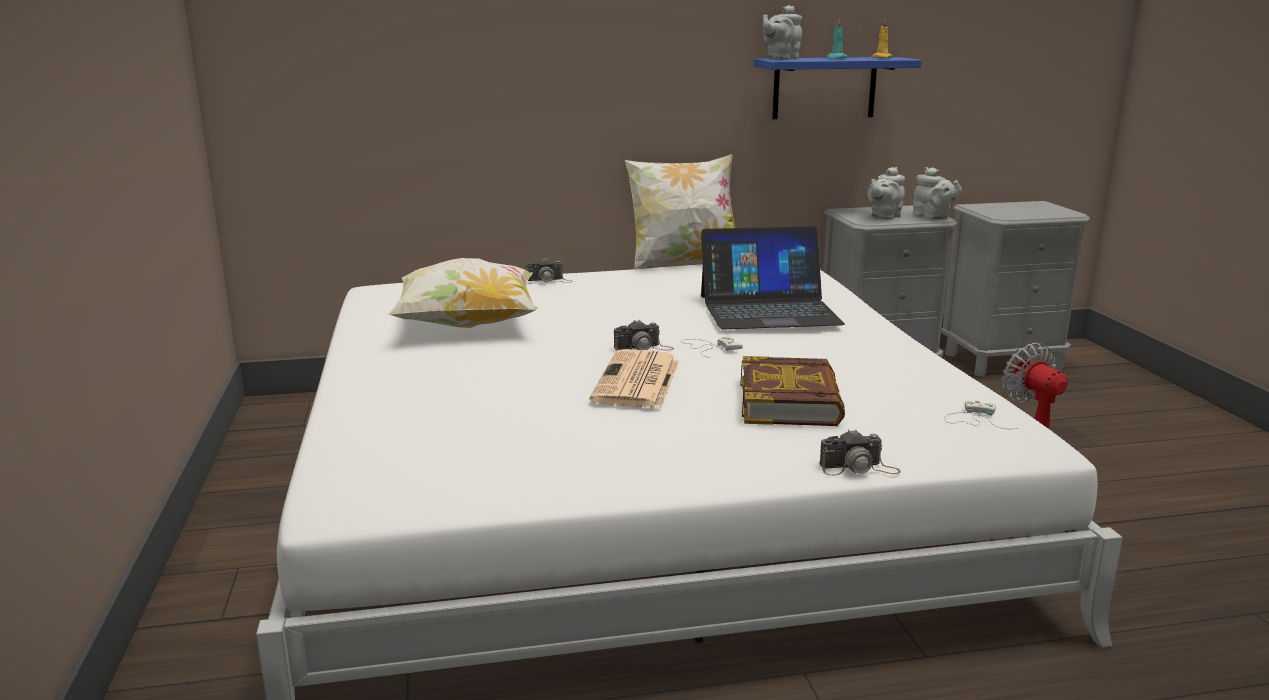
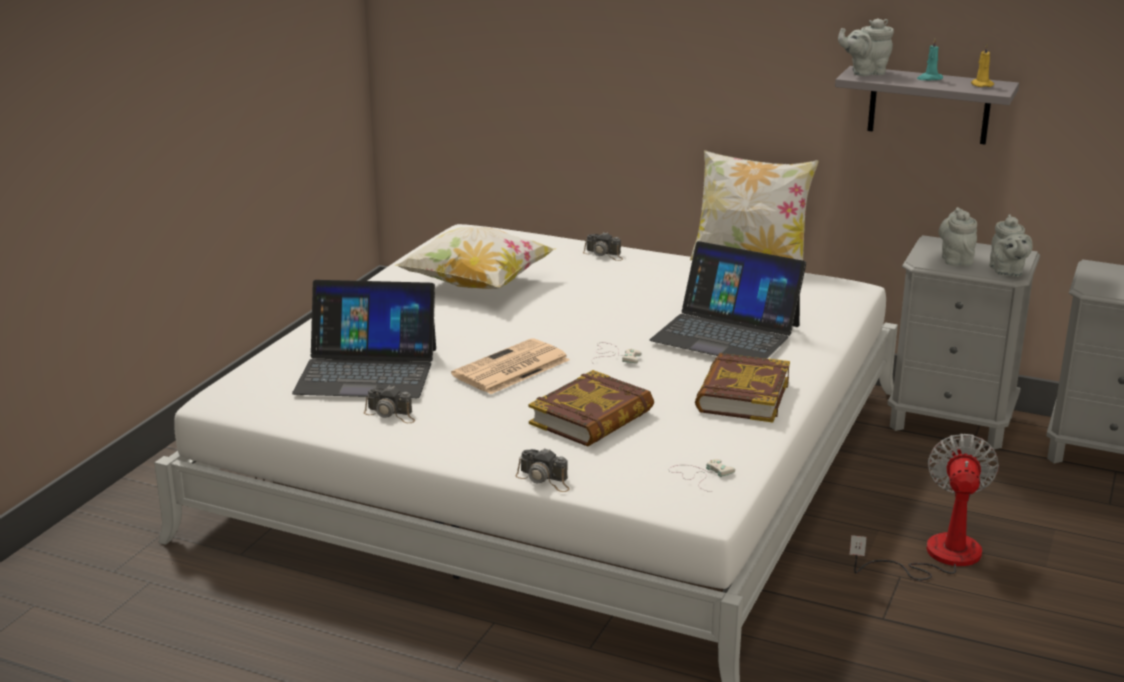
camera: 35 degrees right, 5 degrees up
(485, 423) = (367, 370): none -> laptop
(643, 348) = (562, 341): camera -> camera (391, 414)
(824, 88) = (929, 105): blue shelf -> grey shelf
(869, 351) = (742, 395): none -> book
(884, 217) = (956, 259): grey teapot -> grey teapot turned 105 degrees clockwise

